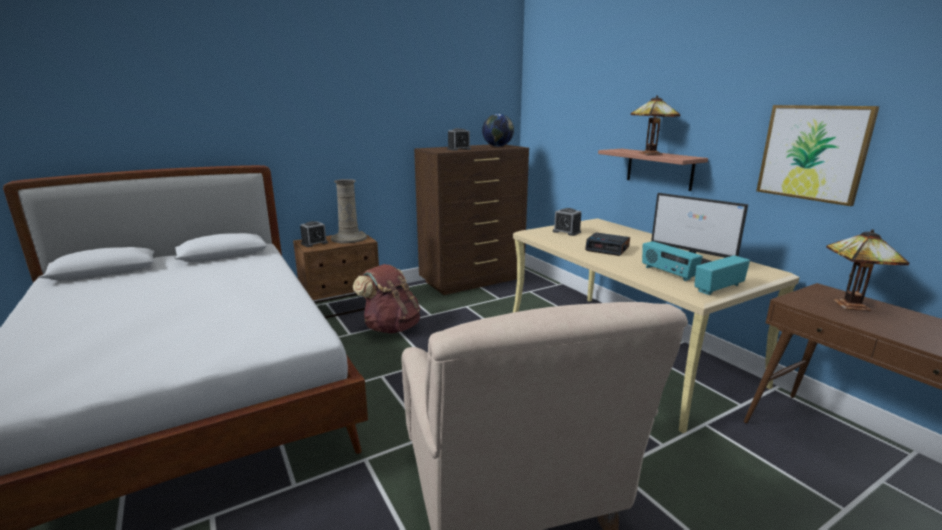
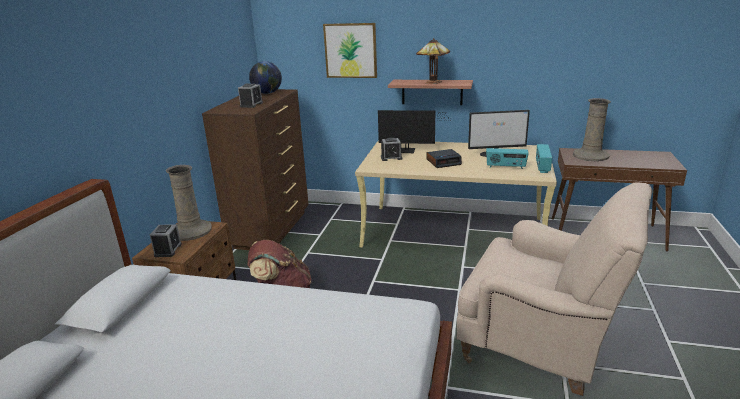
camera: 45 degrees left, 5 degrees up
(599, 232) = (409, 151): none -> monitor
(813, 153) = (544, 70): picture -> picture (350, 50)
(848, 304) = (590, 155): table lamp -> beige vase

